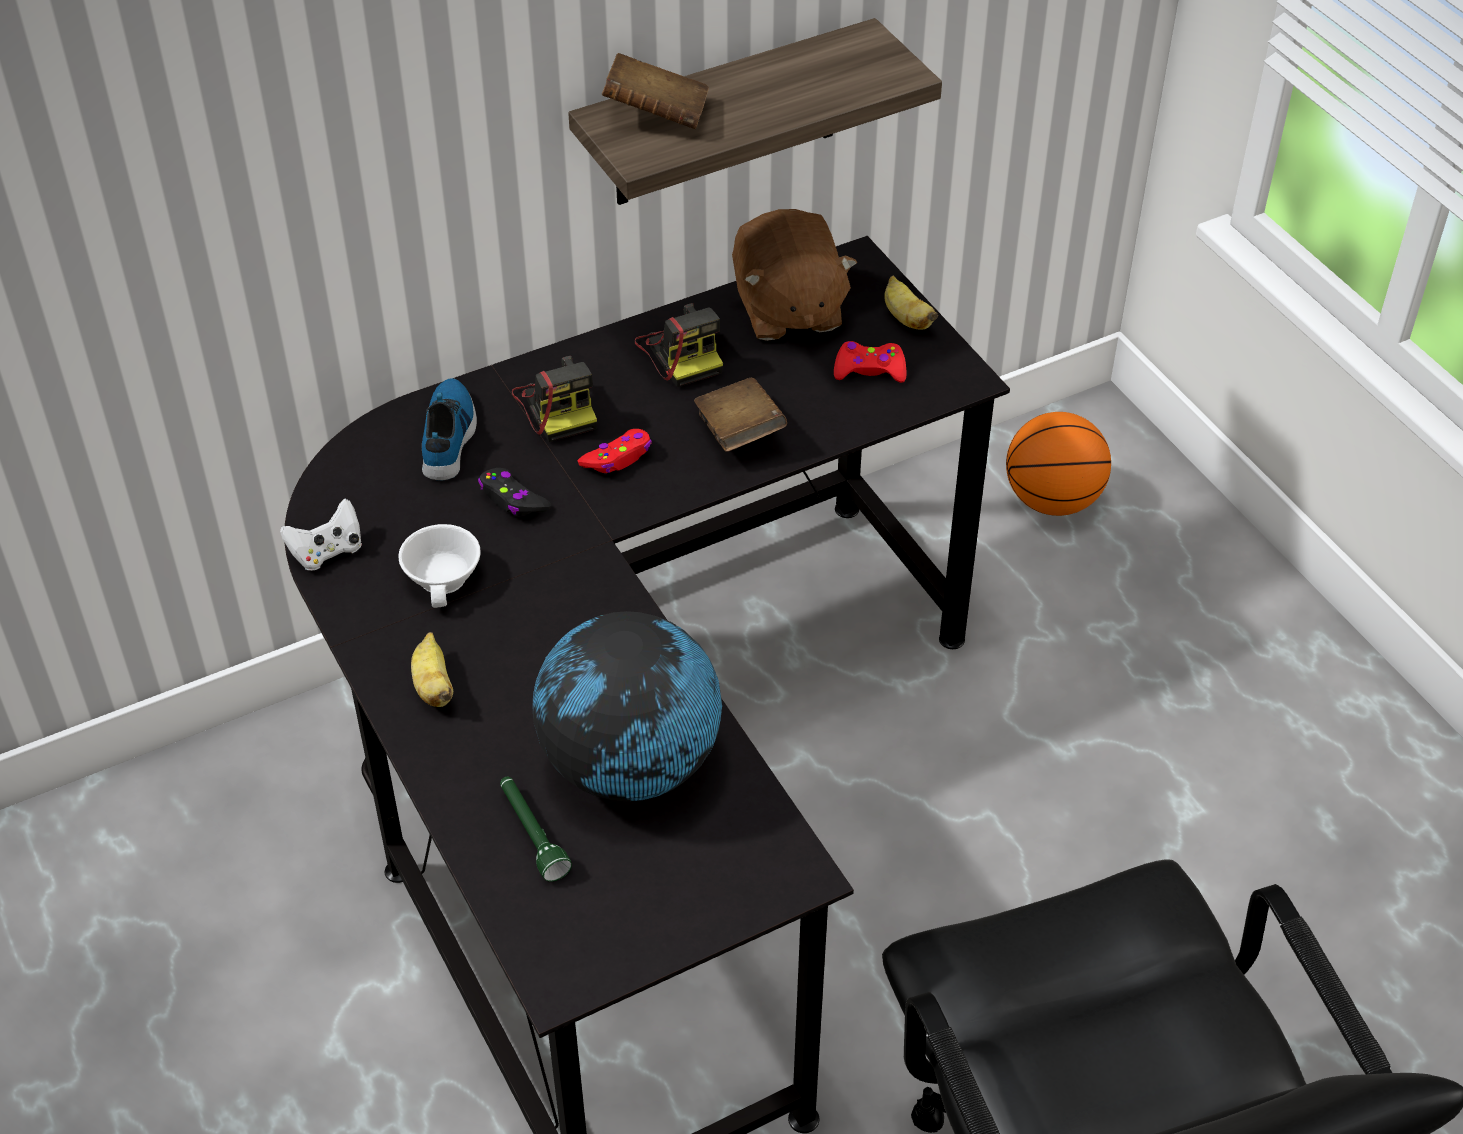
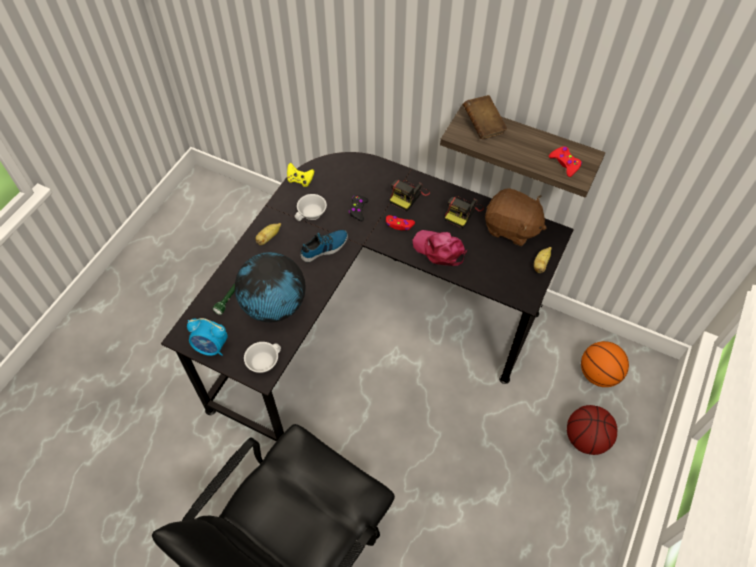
camera: 55 degrees right, 10 degrees up
(327, 552) = (300, 180): white game controller -> yellow game controller
(449, 435) = (371, 178): shoe -> shoe (325, 248)
(640, 935) = (211, 347): none -> alarm clock
(739, 433) = (439, 250): brown book -> pink cap
(761, 856) = (263, 361): none -> white cup
(787, 310) = (511, 228): brown plush toy -> brown plush toy turned 105 degrees counterclockwise
(869, 370) = (504, 268): red game controller -> red game controller (565, 163)
(1167, 598) = (586, 439): none -> basketball

